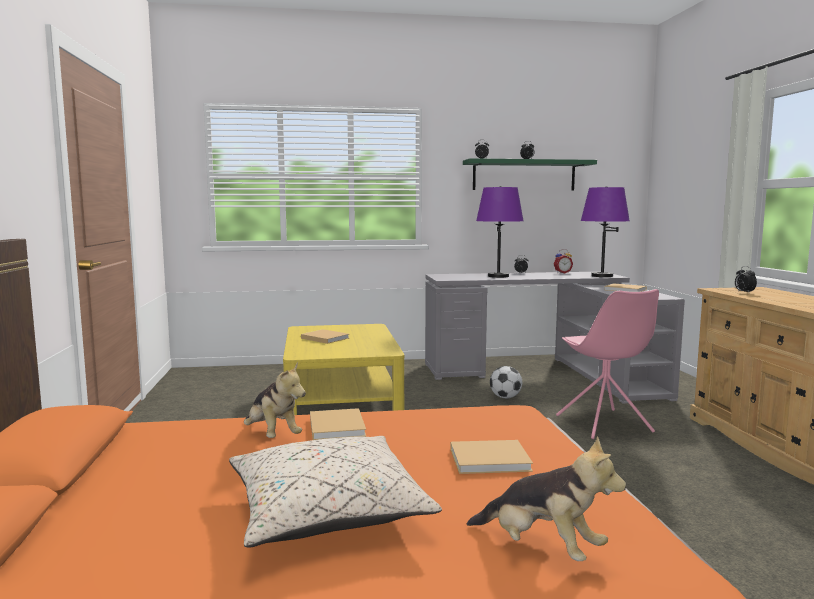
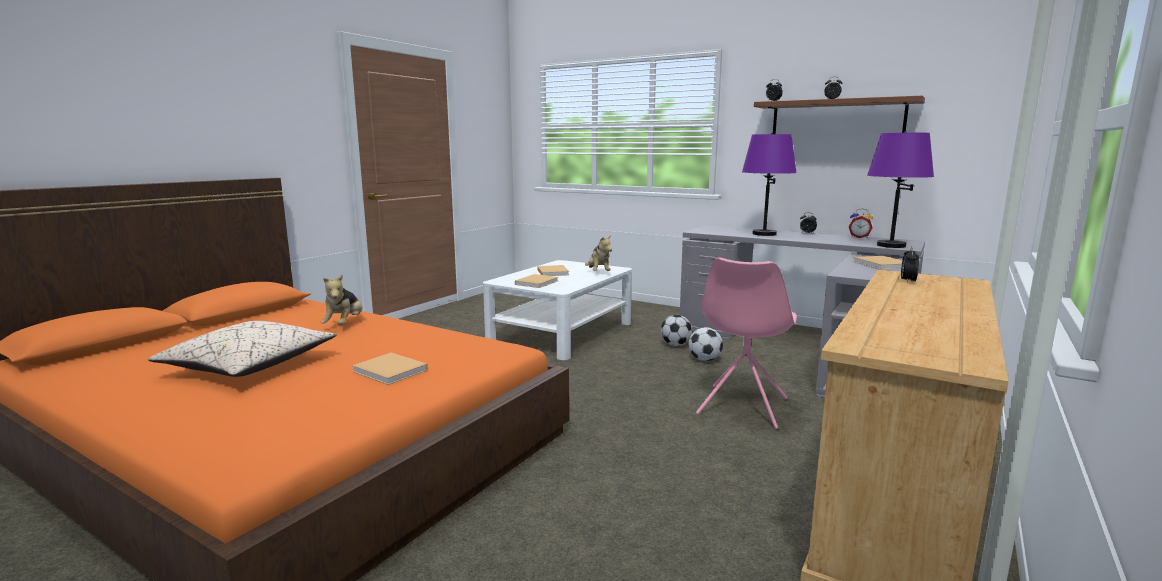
camera: 40 degrees right, 5 degrees up
(336, 426) = (384, 328): beige book -> beige book (537, 282)
(341, 405) = (561, 333): yellow coffee table -> white coffee table
(459, 391) = (675, 345): none -> football
(524, 175) = (837, 118): green shelf -> brown shelf
(542, 548) = (254, 417): plush toy -> plush toy (598, 272)

